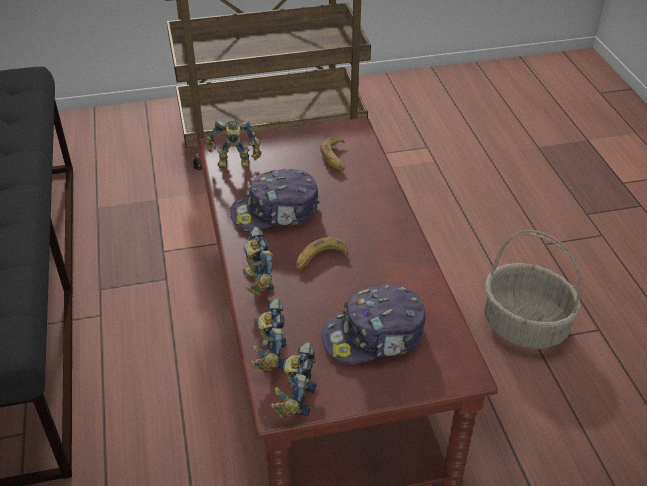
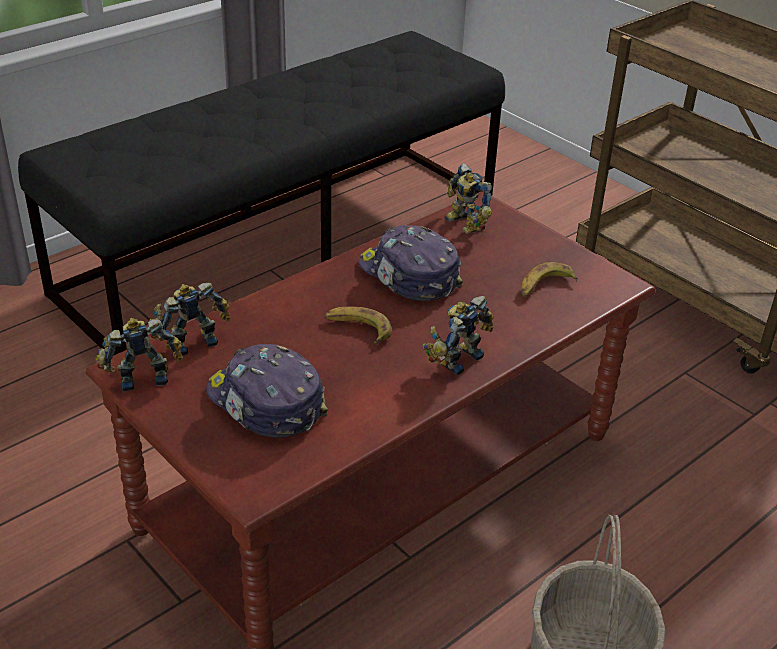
camera: 60 degrees right, 5 degrees down
(255, 281) = (289, 298): toy robot -> toy robot (456, 358)

